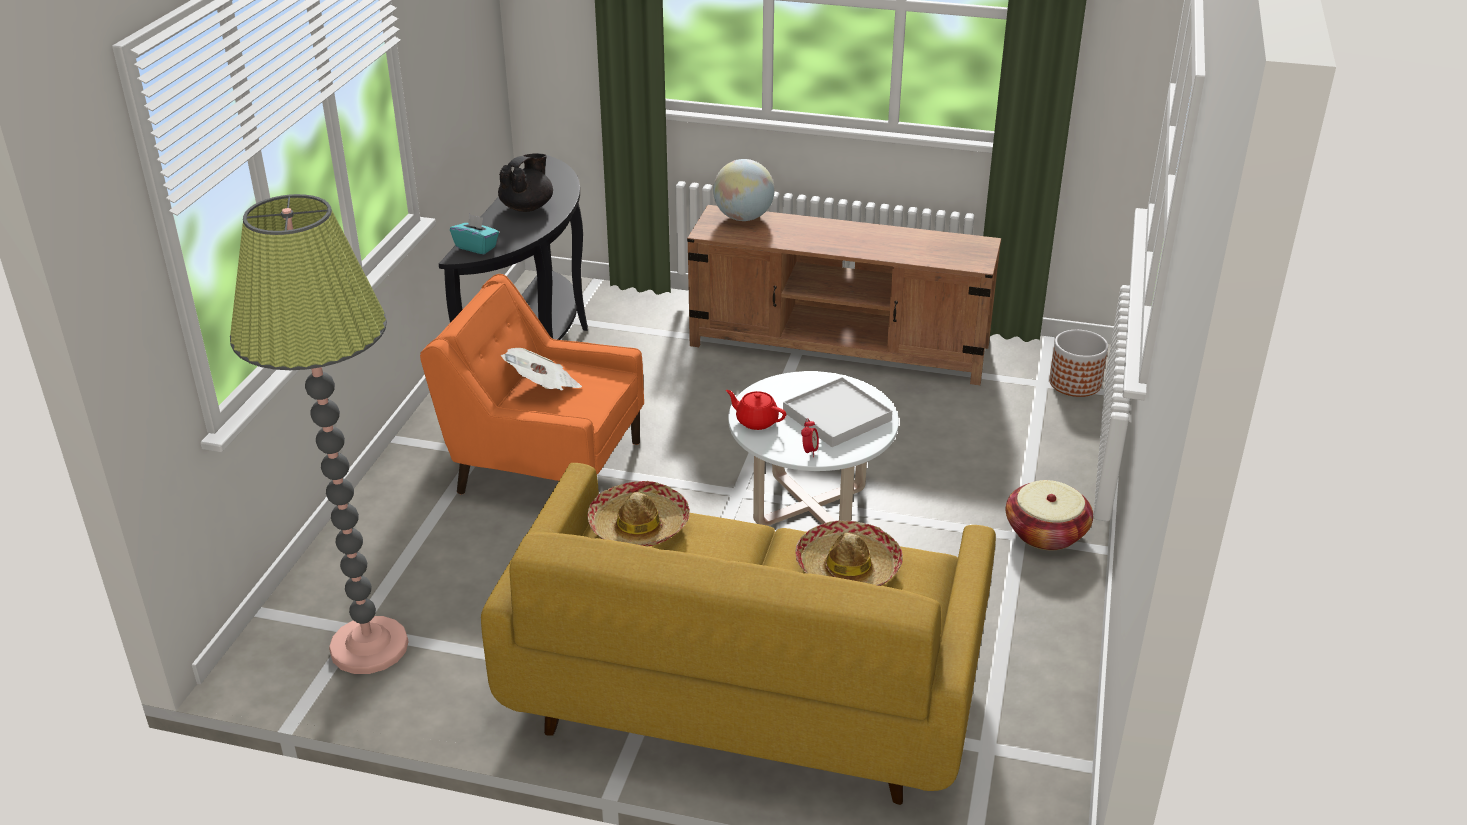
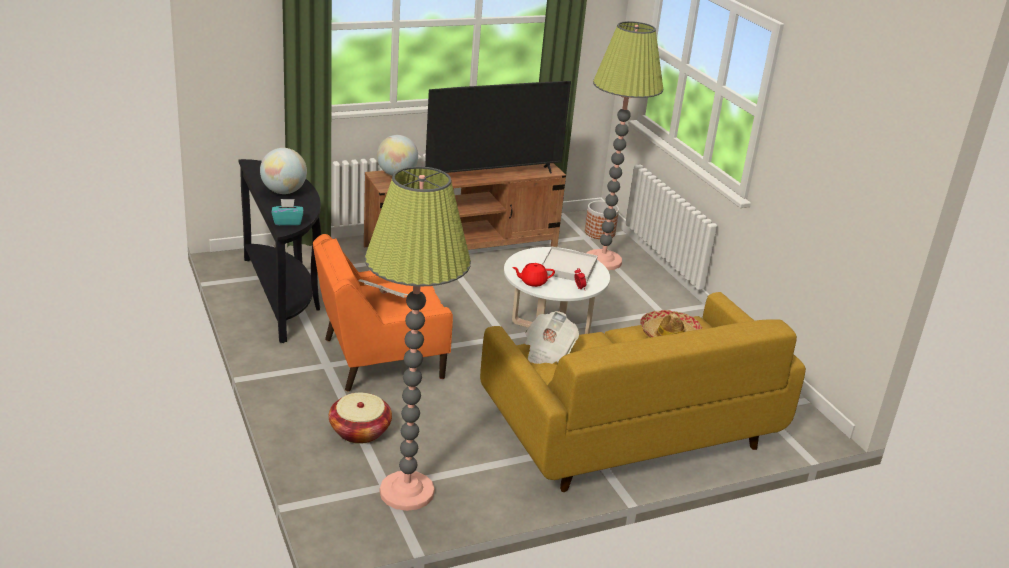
camera: 40 degrees left, 5 degrees down
(527, 207) = (284, 192): black teapot -> globe
(639, 526) = (548, 351): hat -> newspaper
(878, 249) = (493, 175): none -> television
(1024, 428) = (603, 261): none -> floor lamp
(1045, 533) = (670, 307): basket -> basket (360, 431)

